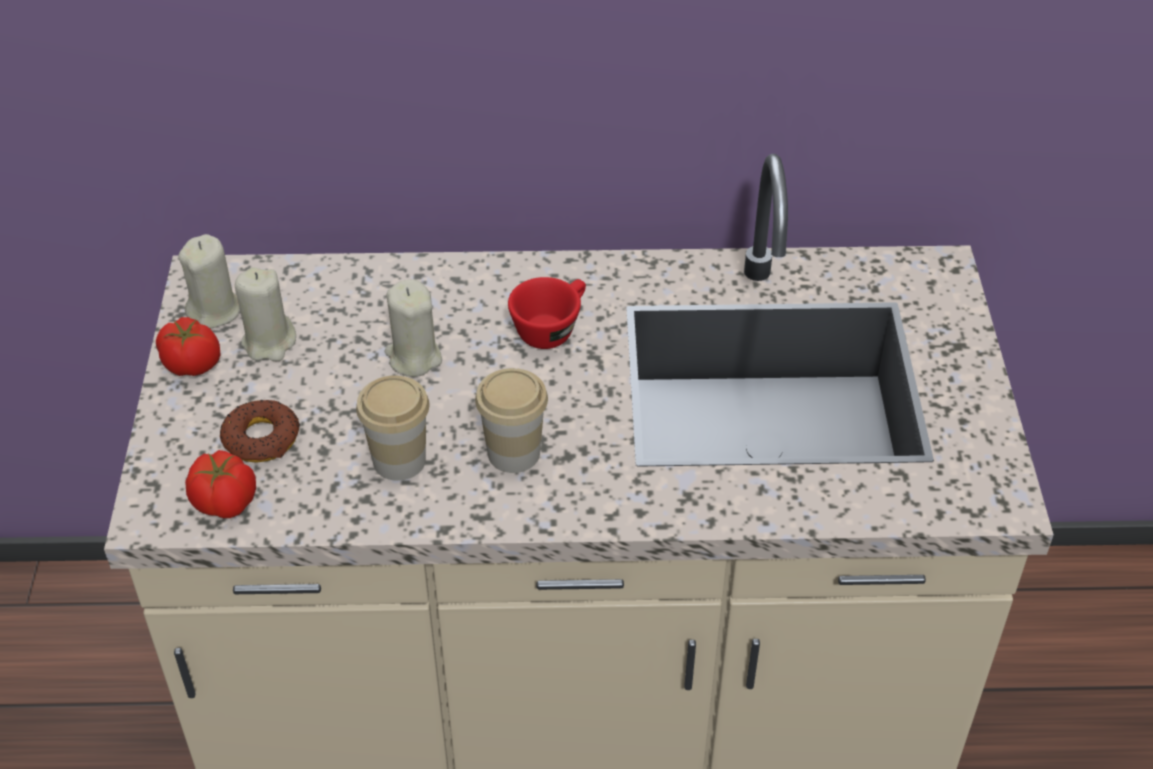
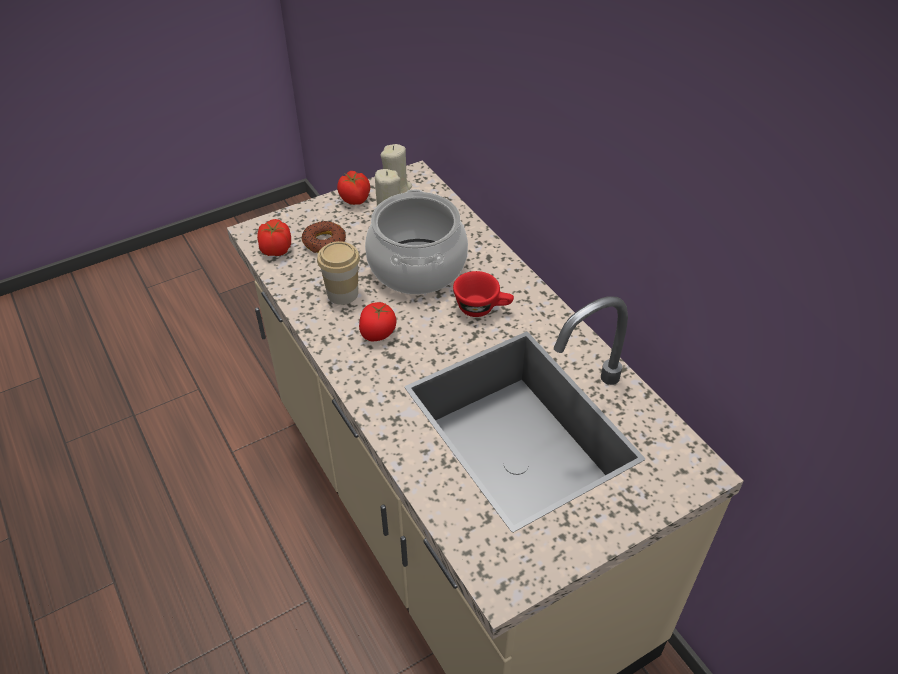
camera: 60 degrees right, 0 degrees up
(413, 357) = (418, 267): beige candle -> cooking pot
(513, 453) = (378, 333): cup -> tomato

